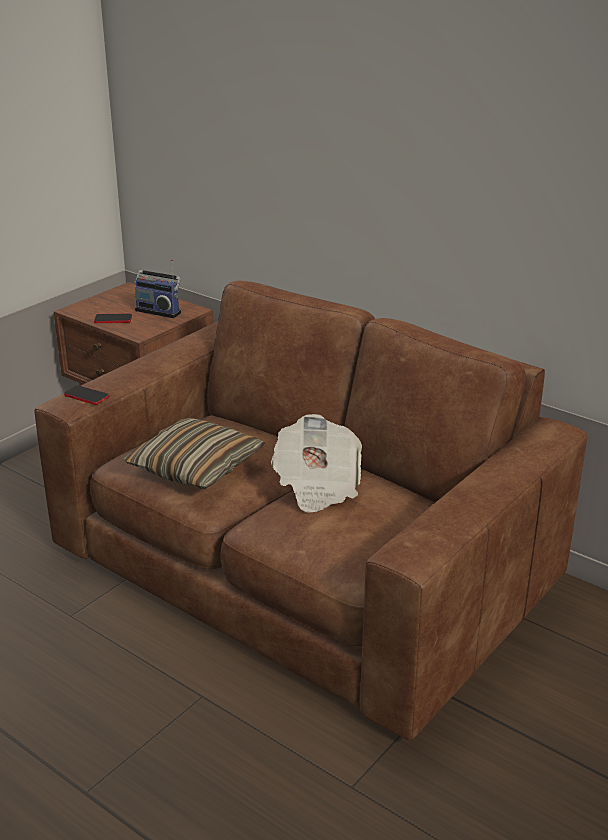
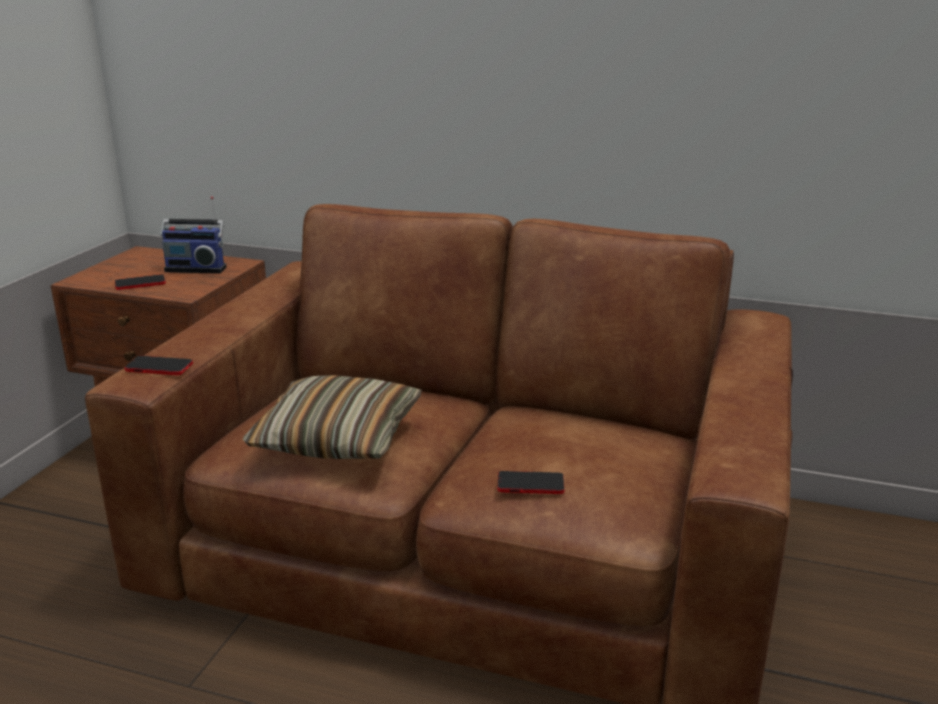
camera: 20 degrees left, 5 degrees down
(300, 528) = (530, 484): none -> phone
(317, 485) = (511, 430): newspaper -> none

